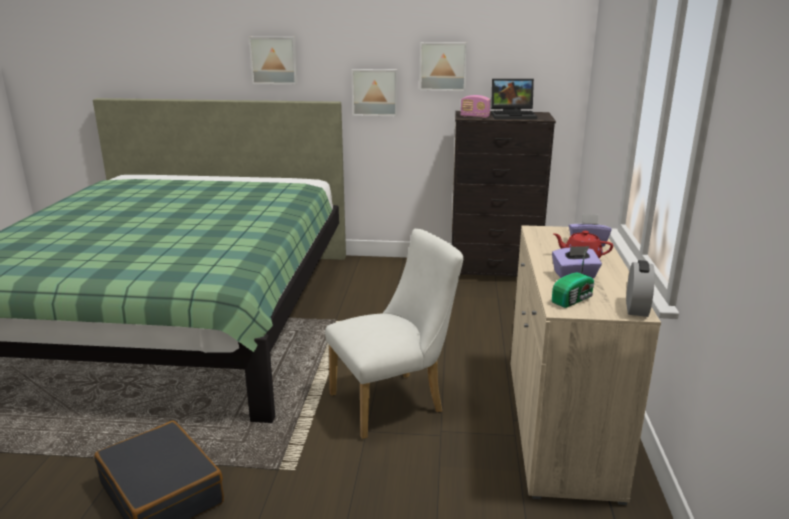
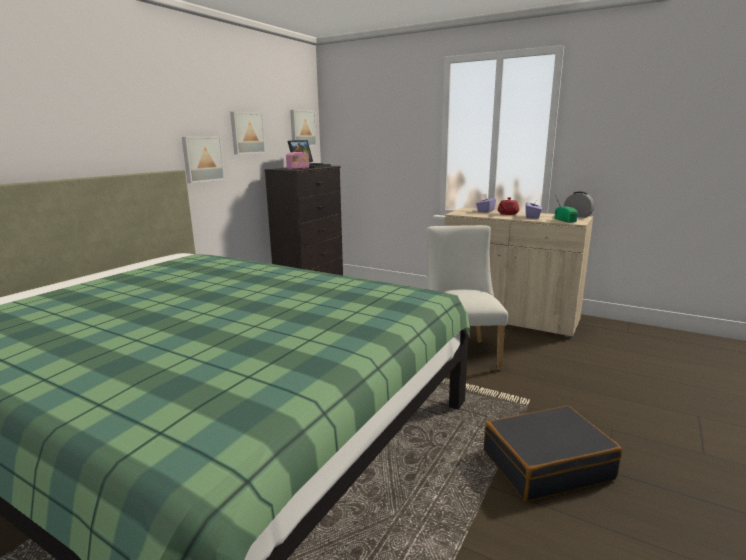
camera: 65 degrees left, 5 degrees down
(274, 60) = (102, 128): picture -> picture (302, 128)

